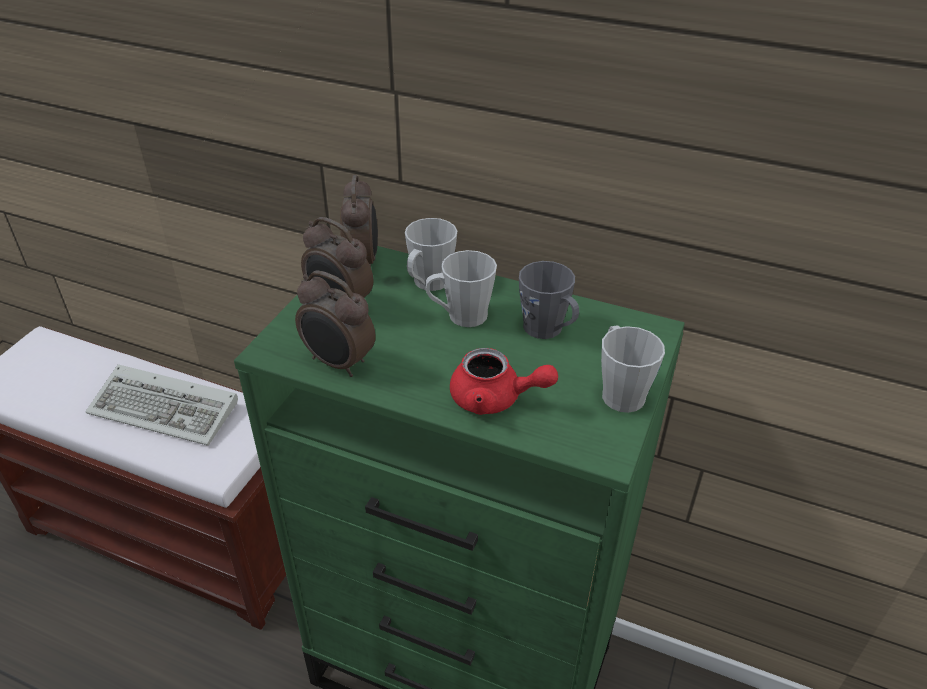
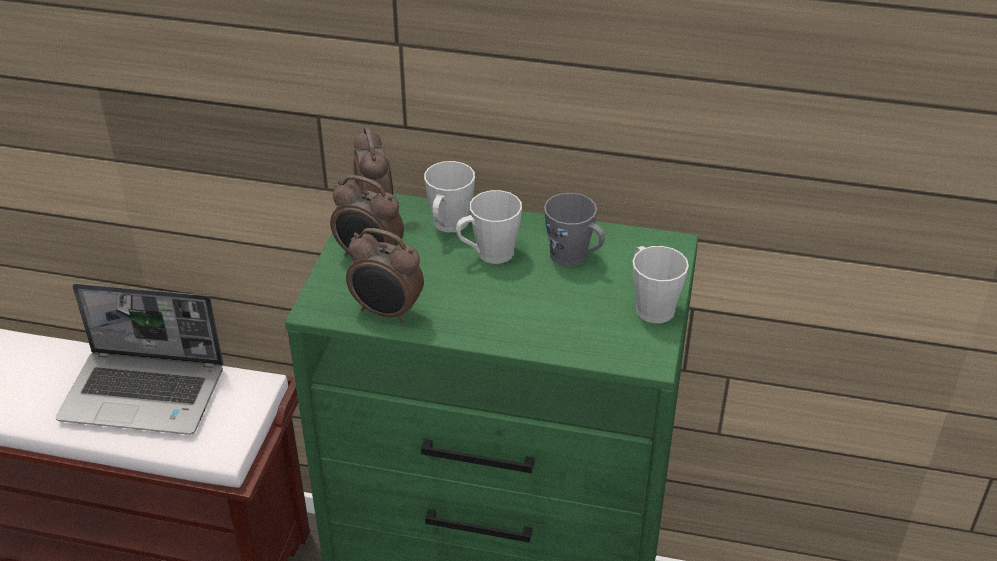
camera: 10 degrees left, 0 degrees up
(168, 409) = (145, 394): keyboard -> laptop
(495, 399) = (541, 326): red teapot -> none

